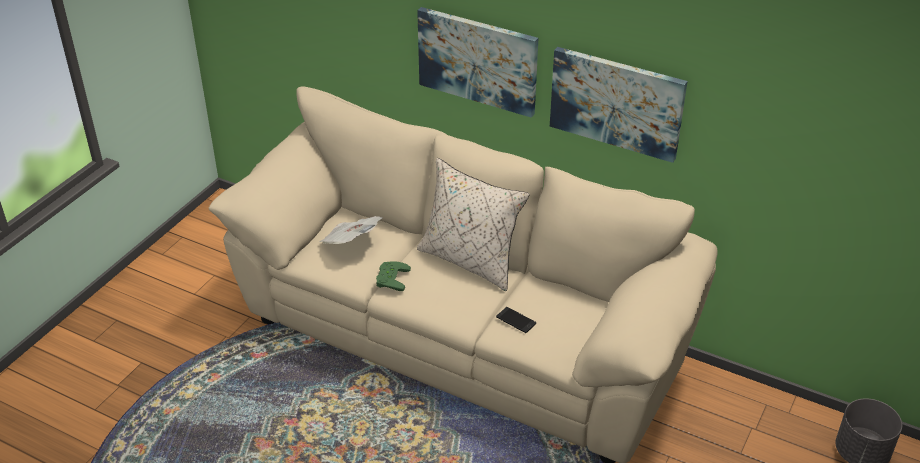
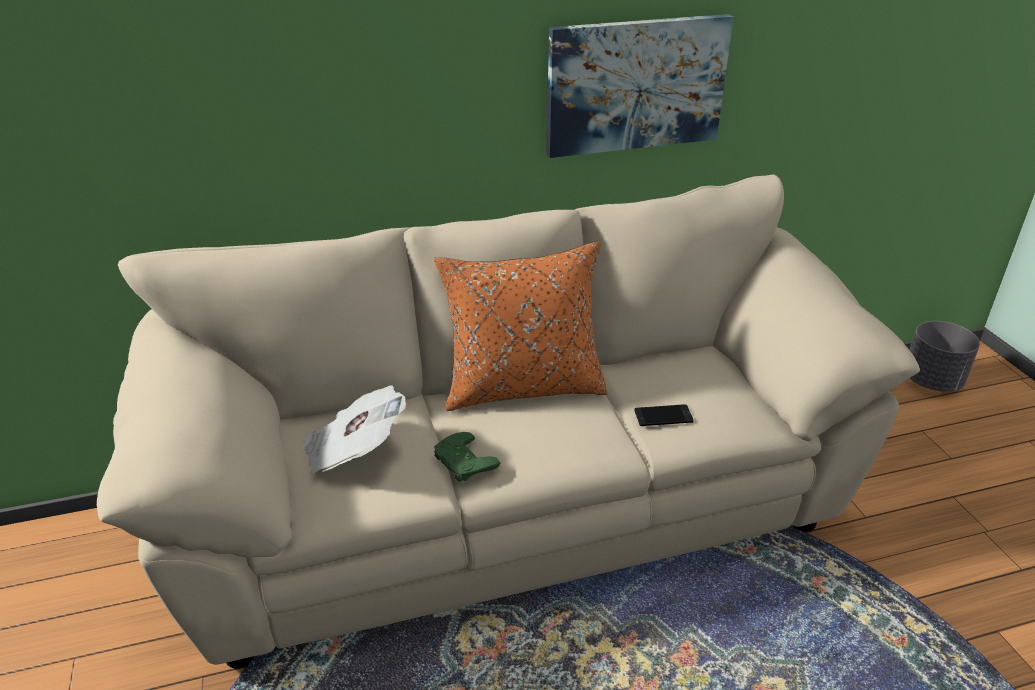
camera: 45 degrees left, 5 degrees down
(470, 261) = (522, 387): beige pillow -> orange pillow
(478, 60) = (424, 98): picture -> none

